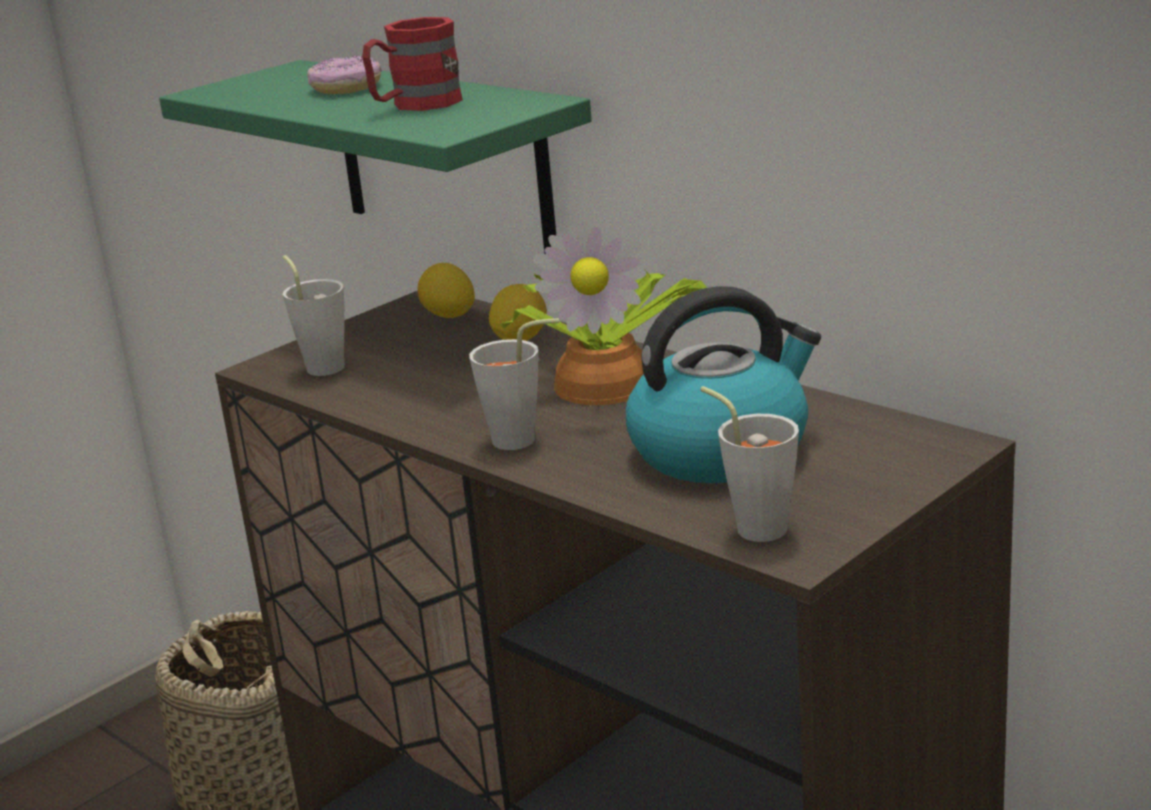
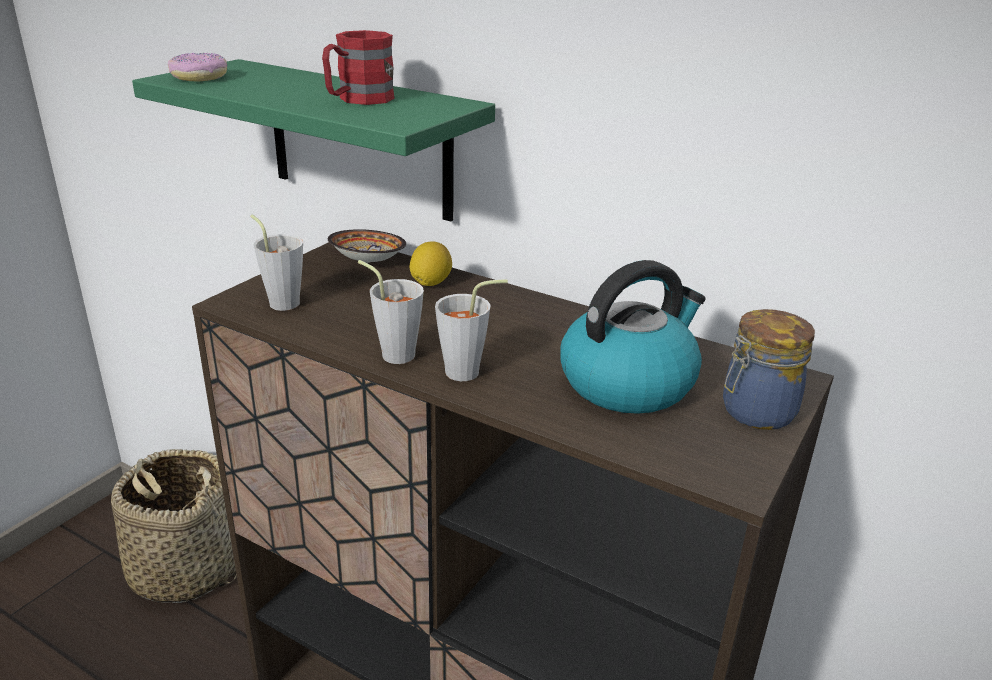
camera: 15 degrees left, 5 degrees up
(346, 87) = (290, 82): donut -> donut (199, 77)
(448, 316) = (367, 261): lemon -> bowl
(608, 381) = (513, 320): potted plant -> none
(754, 525) = (688, 453): grey cup -> grey cup (393, 352)
(871, 482) = (755, 412): none -> jar

